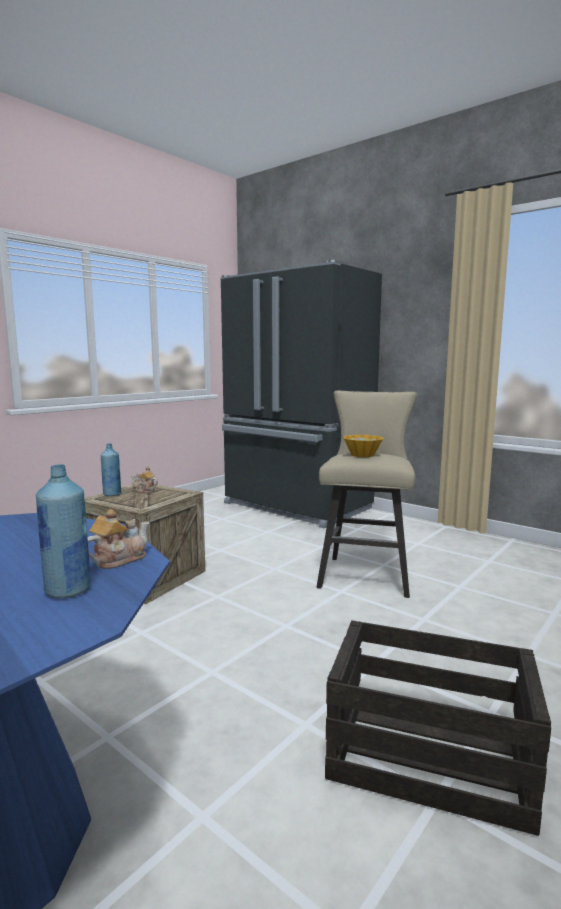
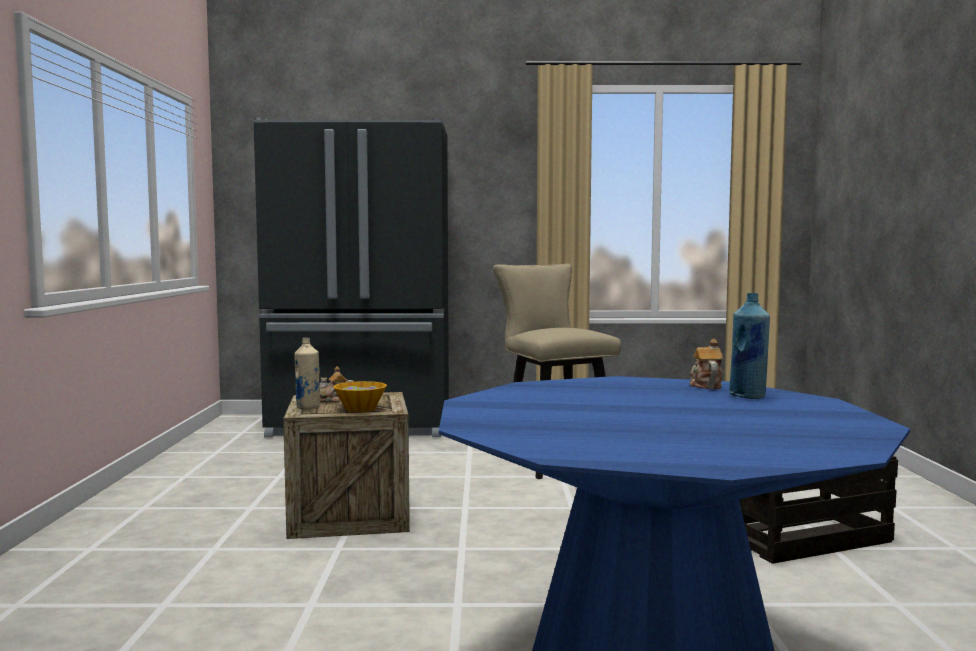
camera: 40 degrees left, 5 degrees down
(112, 494) = (308, 408): blue bottle -> beige bottle
(362, 455) = (559, 328): bowl -> bowl (360, 409)

